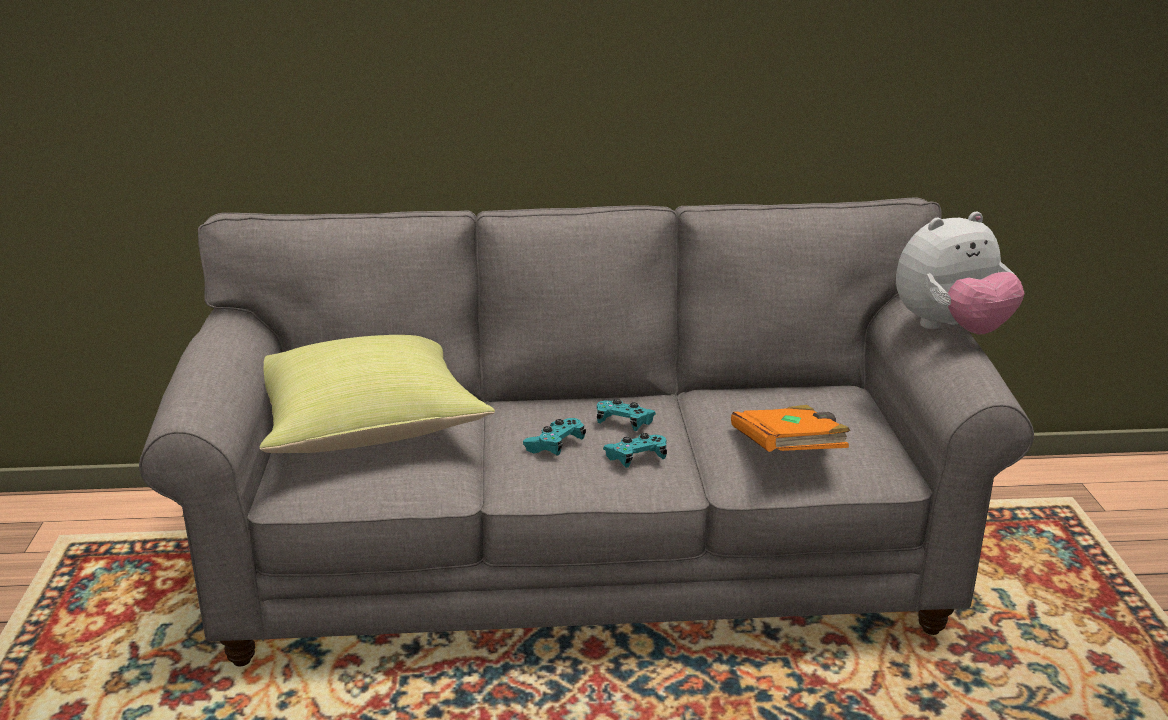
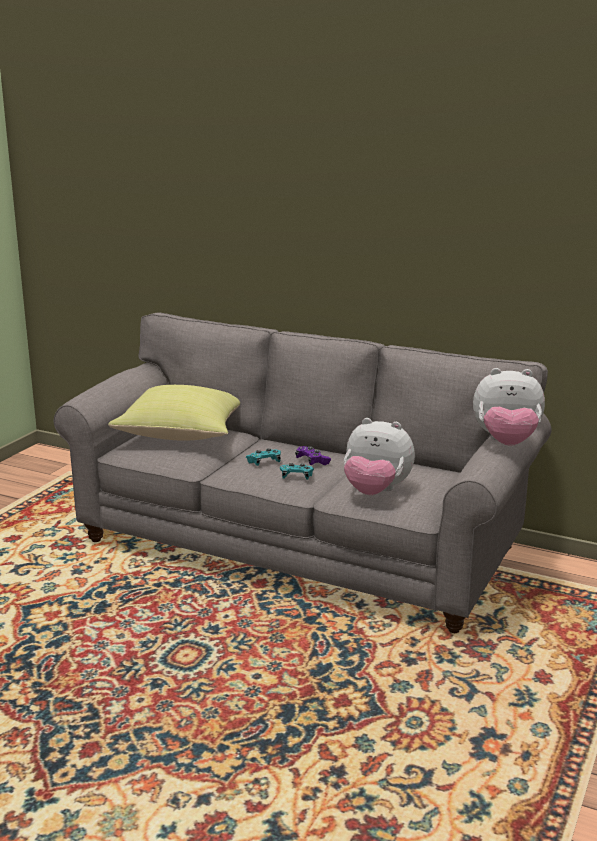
camera: 30 degrees right, 5 degrees down
(624, 423) = (312, 461): turquoise game controller -> purple game controller
(788, 452) = (376, 492): orange book -> plush toy

